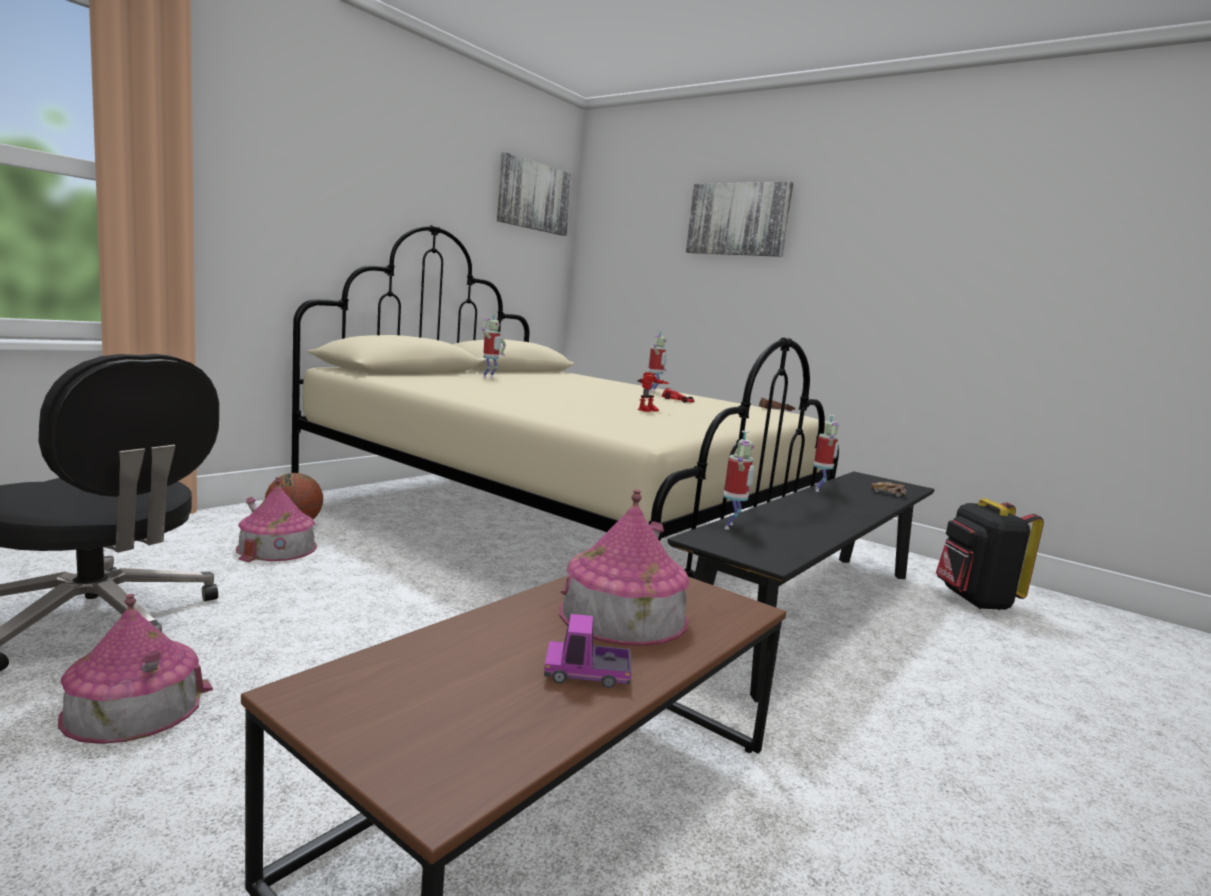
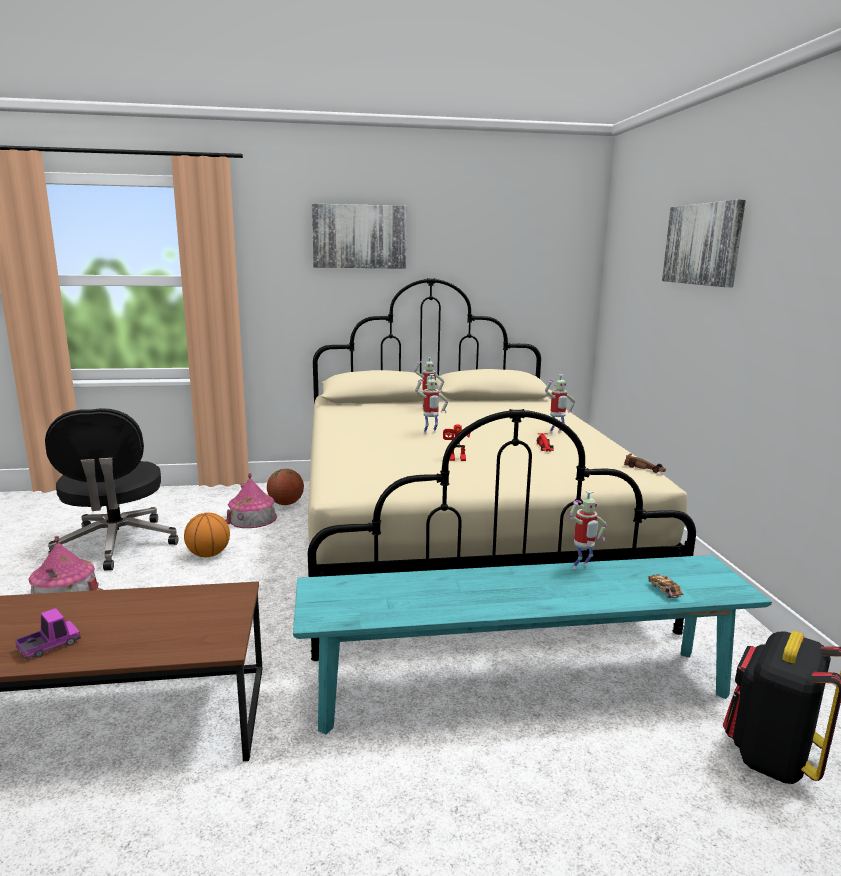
camera: 45 degrees right, 5 degrees up
(297, 598) = (208, 554): none -> basketball
(533, 196) = (547, 233): picture -> picture (359, 236)
(587, 674) = (49, 646): toy truck -> toy truck turned 90 degrees clockwise
(623, 614) = (148, 621): toy house -> none
(732, 527) = (371, 582): toy robot -> toy robot (430, 433)
(811, 613) = (522, 688): black bench -> turquoise bench

